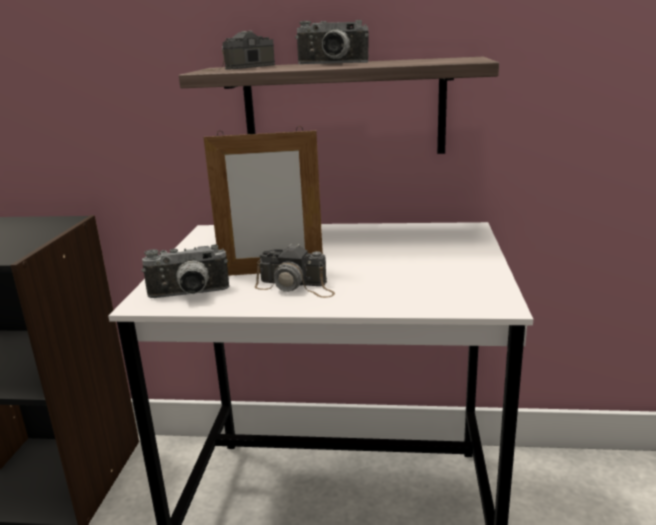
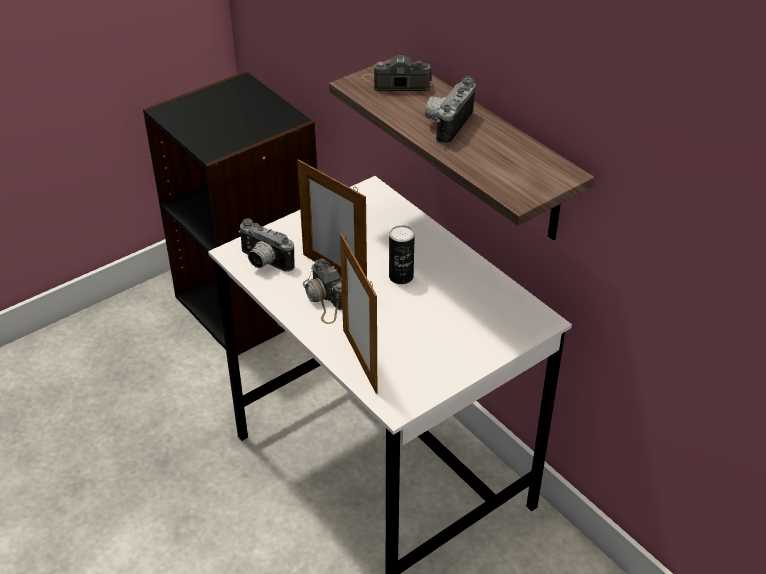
camera: 45 degrees right, 20 degrees up
(331, 64) = (446, 124): camera -> camera turned 60 degrees clockwise
(331, 251) = (401, 276): none -> can
(408, 300) = (359, 360): none -> picture frame

